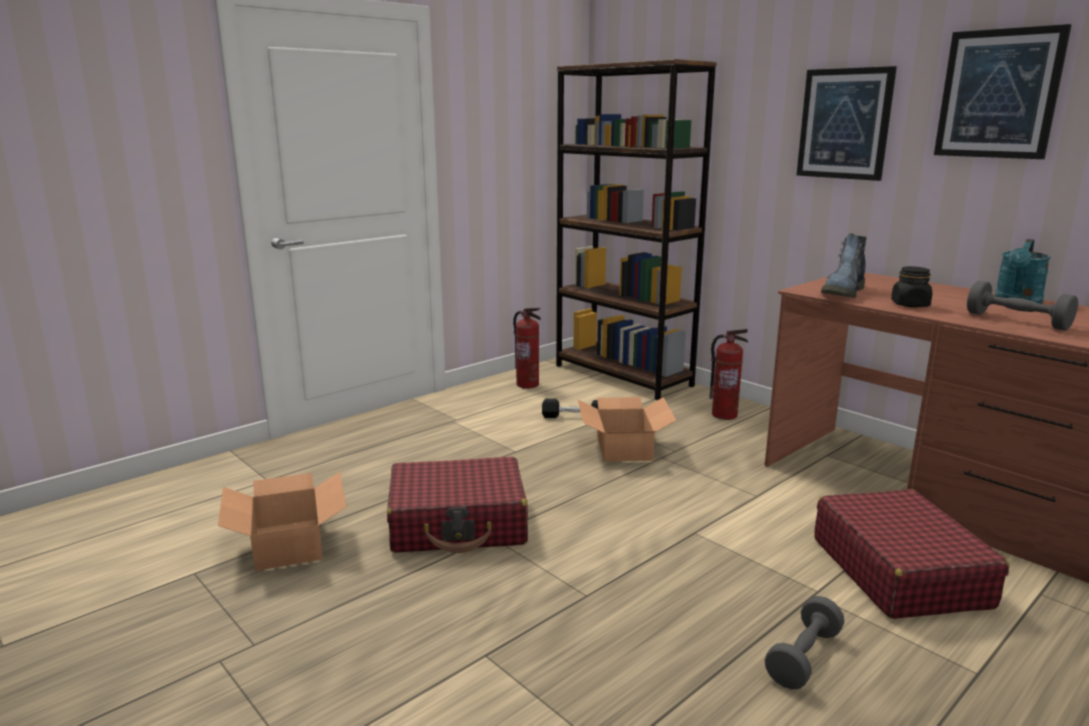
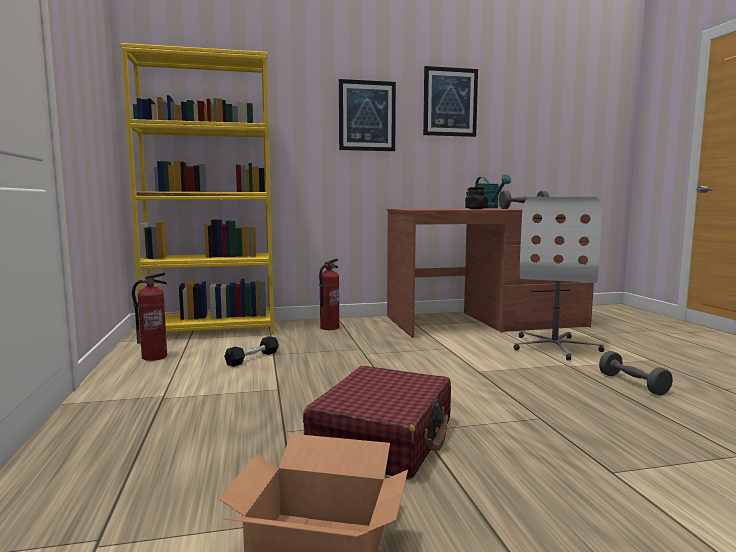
camera: 60 degrees left, 10 degrees down
(623, 375) = (211, 331): brown bookcase -> yellow bookcase
(624, 447) = (332, 358): cardboard box -> none
(843, 293) = (437, 209): boot -> none
(899, 571) = (555, 347): red suitcase -> white office chair

